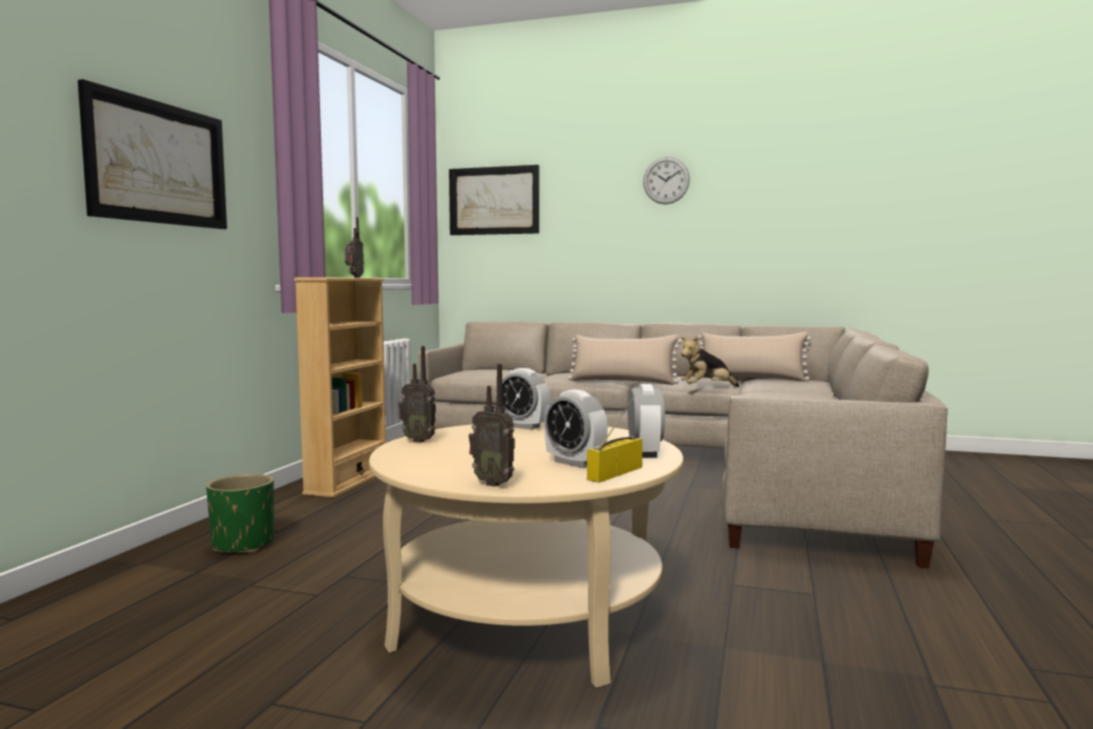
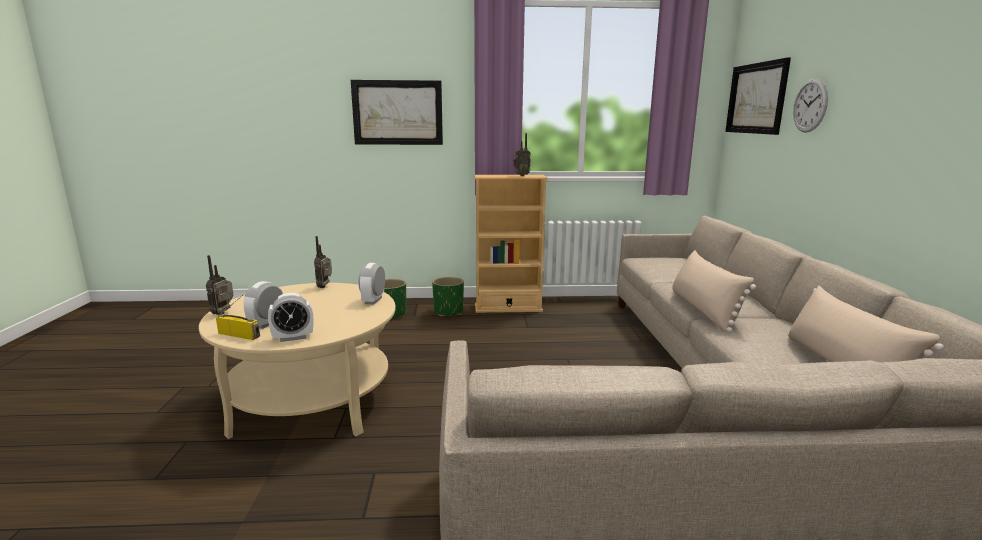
camera: 70 degrees right, 10 degrees up
(301, 510) = (448, 311): none -> green planter
(666, 180) = (899, 69): wall clock -> wall clock (810, 105)
(707, 388) = (734, 350): plush toy -> none

